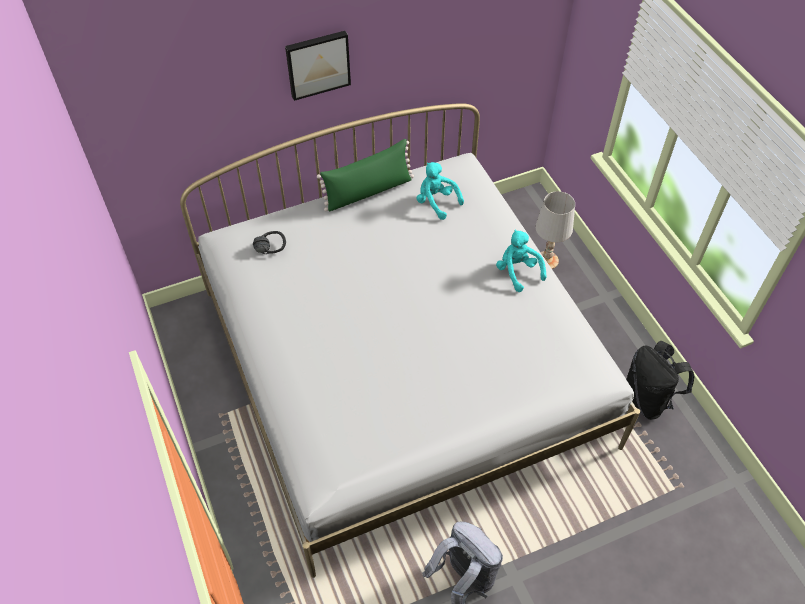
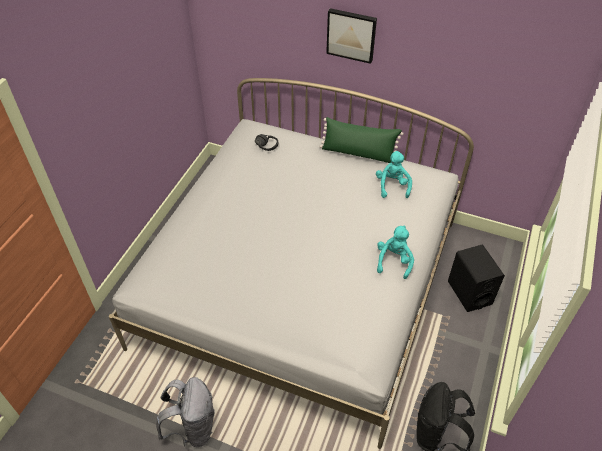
camera: 45 degrees right, 5 degrees down
(546, 260) = (469, 292): white table lamp -> black speaker

